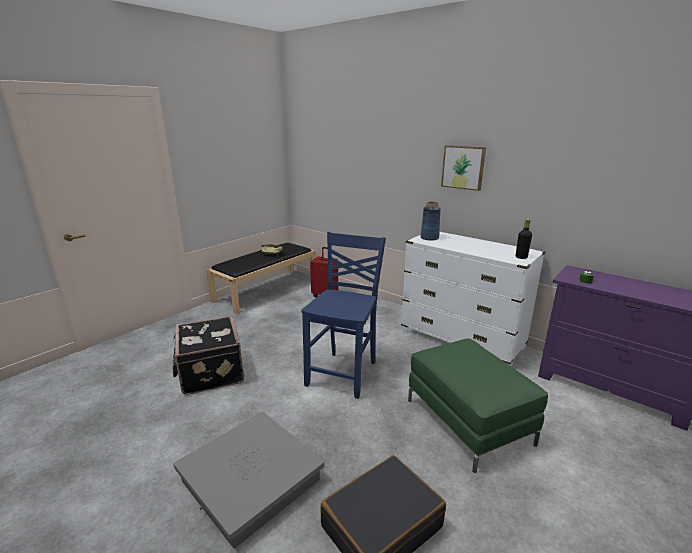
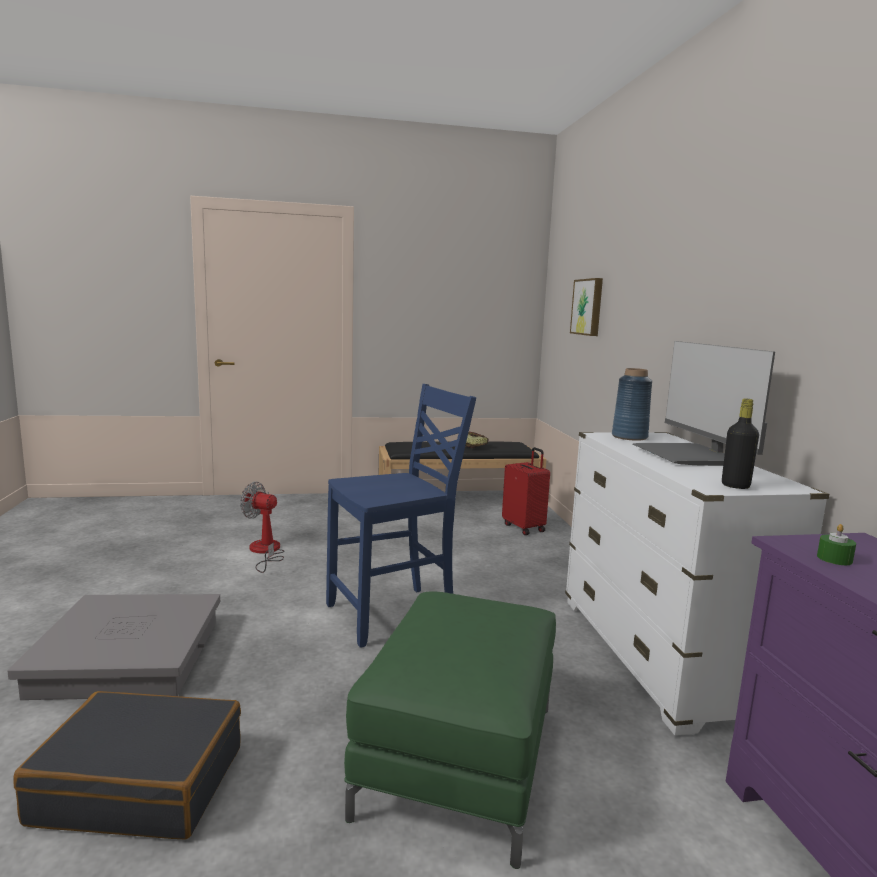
camera: 40 degrees right, 10 degrees down
(210, 372) = (265, 552): black suitcase -> fan
(463, 167) = (716, 309): picture -> picture (588, 307)
(473, 244) = (688, 456): none -> monitor

